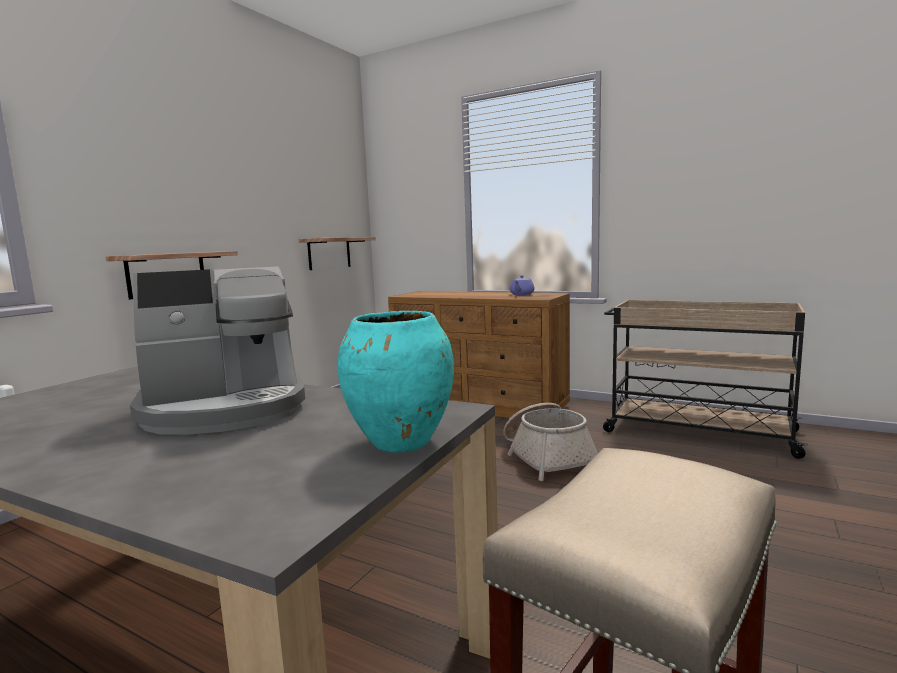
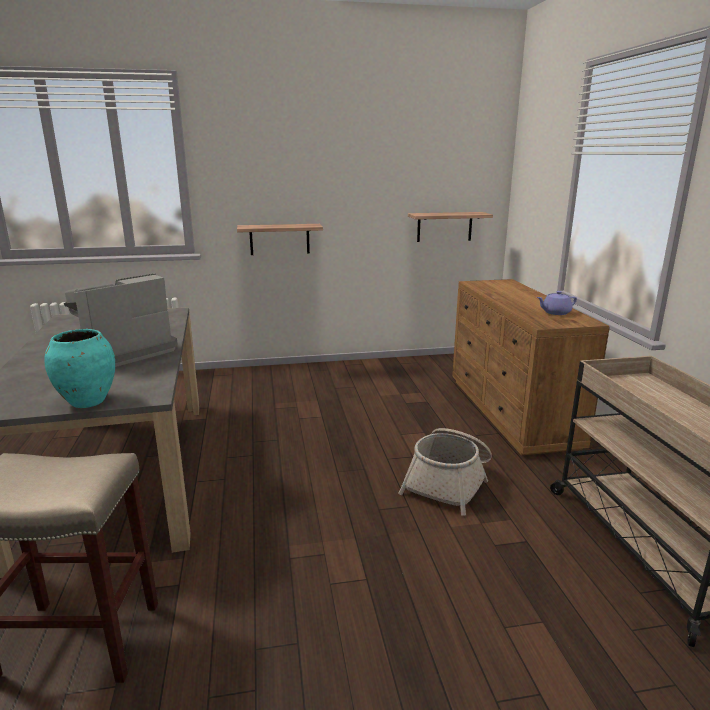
camera: 50 degrees right, 10 degrees up
(226, 408) = (122, 352): coffee machine -> coffee machine turned 105 degrees clockwise

